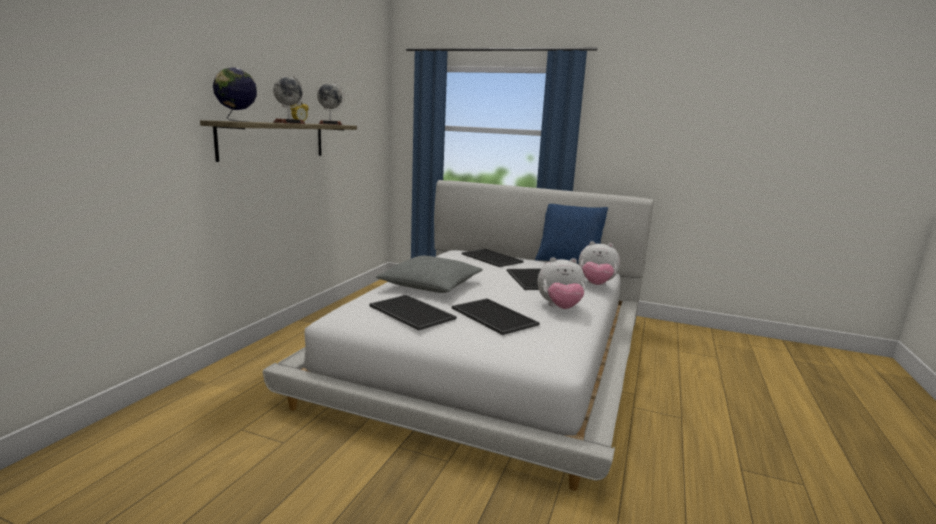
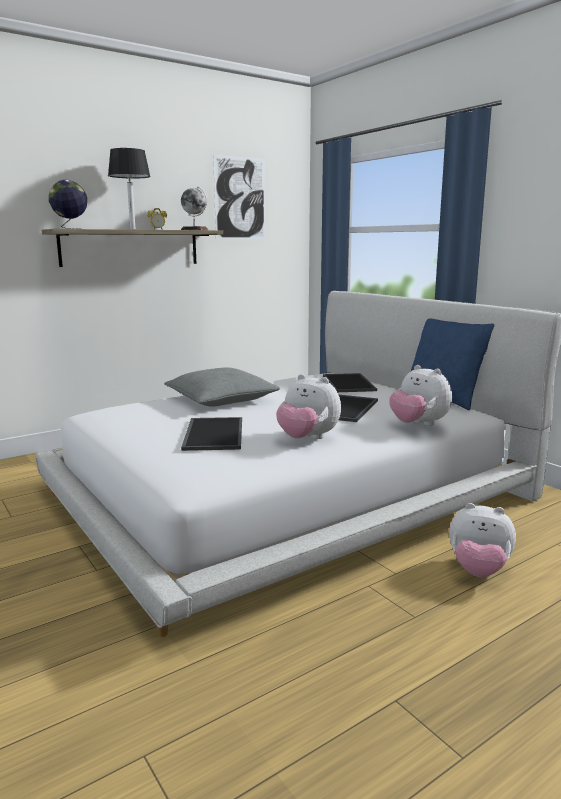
camera: 35 degrees right, 0 degrees up
(289, 123) = (133, 229): globe -> black table lamp
(349, 94) = (240, 198): none -> picture
(413, 312) = (150, 418): tray -> none
(668, 378) = (478, 570): none -> plush toy

